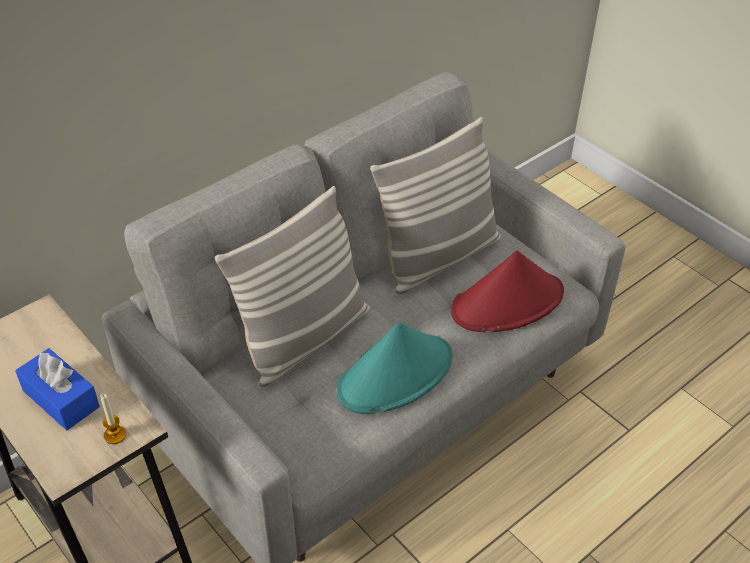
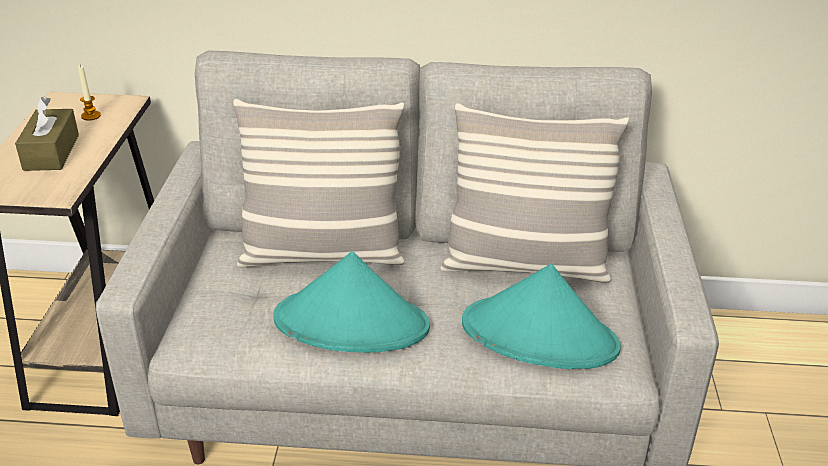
camera: 45 degrees right, 10 degrees down
(61, 399) = (51, 152): blue tissue box -> brown tissue box
(115, 435) = (40, 190): candle -> candle (91, 116)
(508, 302) = (540, 336): red hat -> turquoise hat

